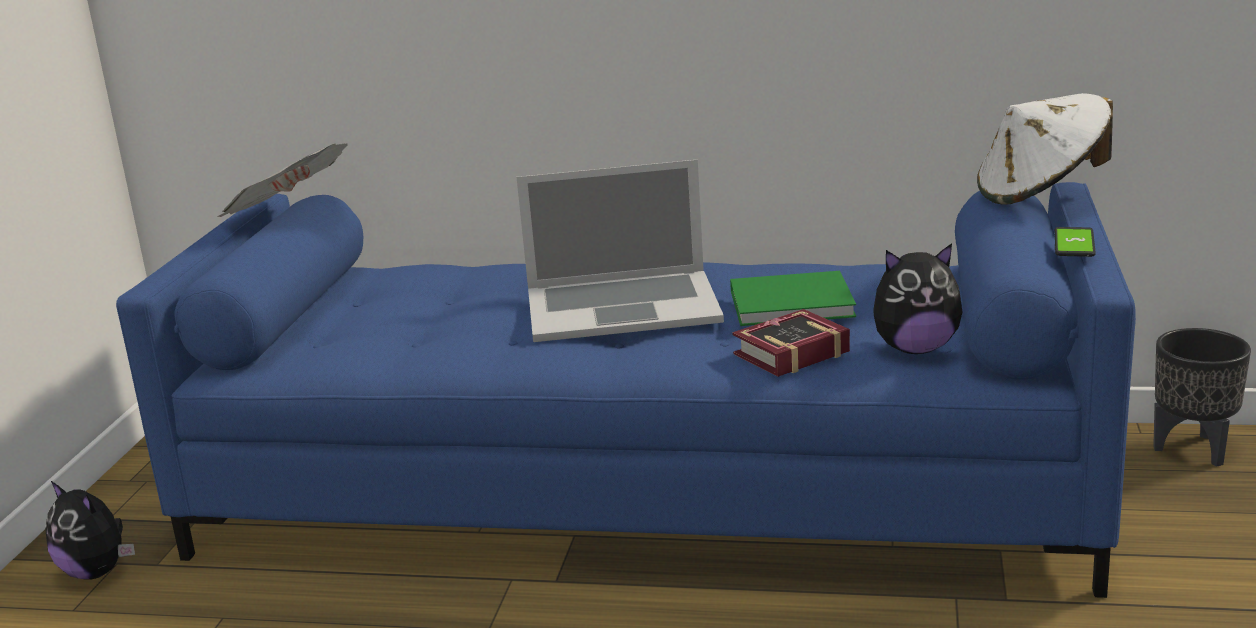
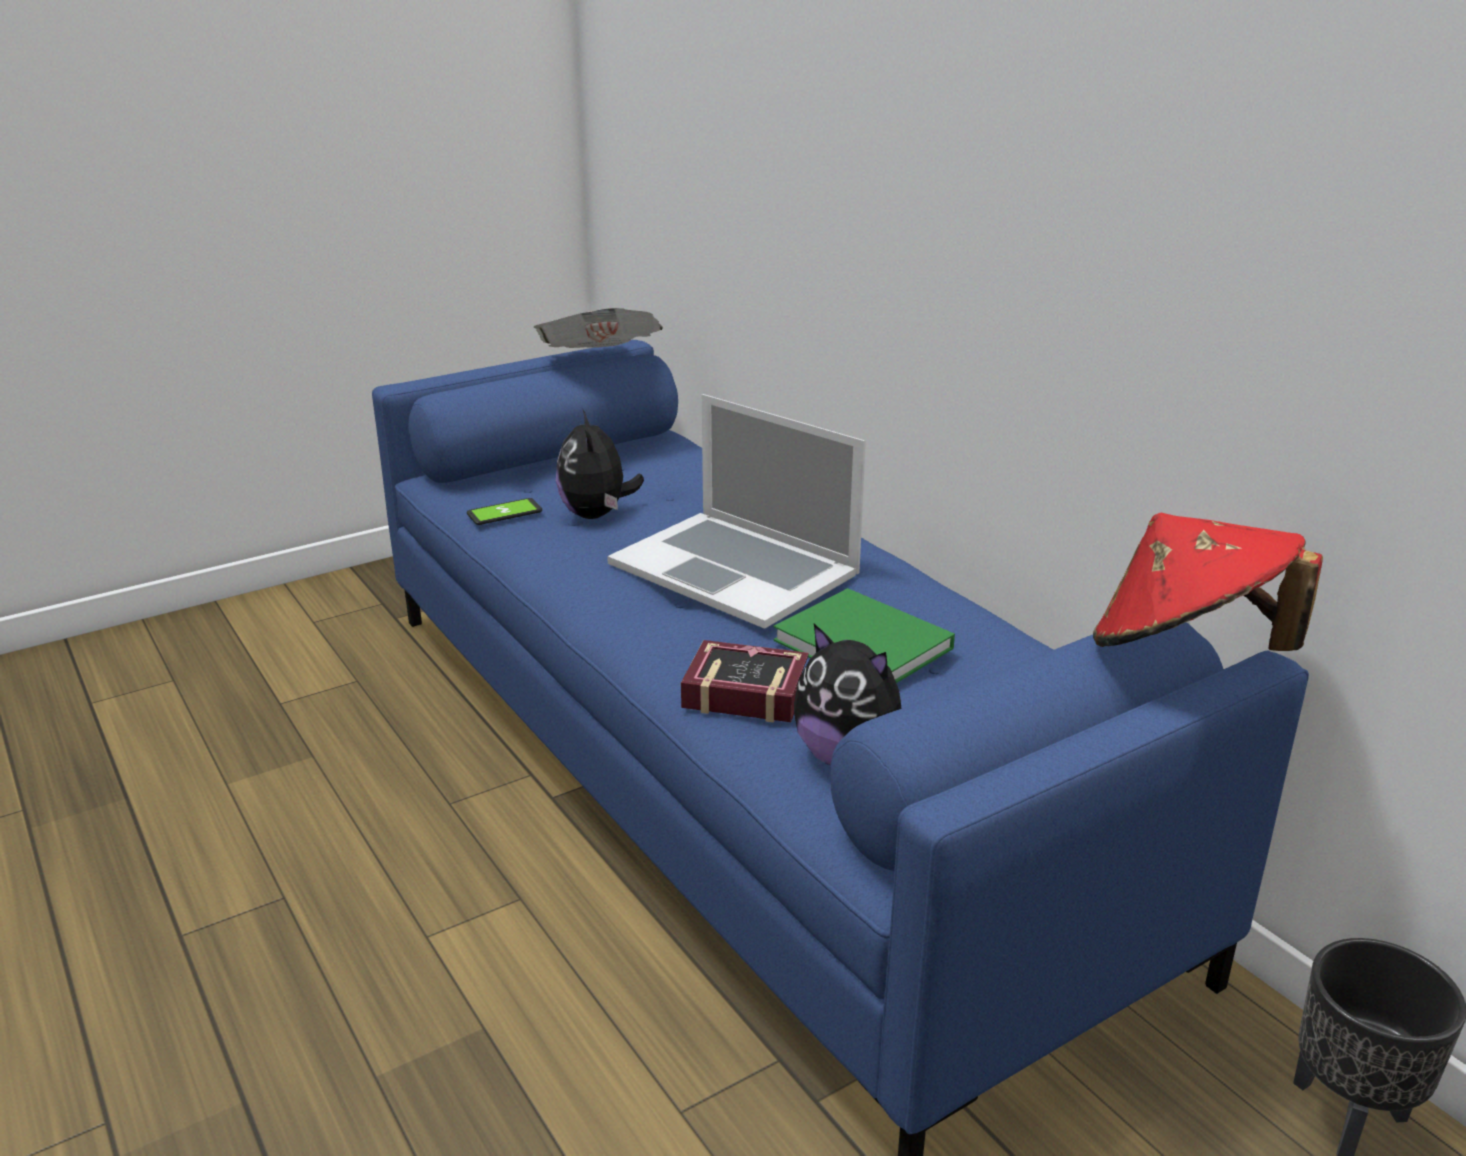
camera: 45 degrees right, 5 degrees up
(97, 572) = (364, 603): plush toy -> plush toy (597, 515)
(1041, 193) = (1186, 651): white hat -> red hat
(1074, 243) = (1048, 731): phone -> phone (504, 513)

